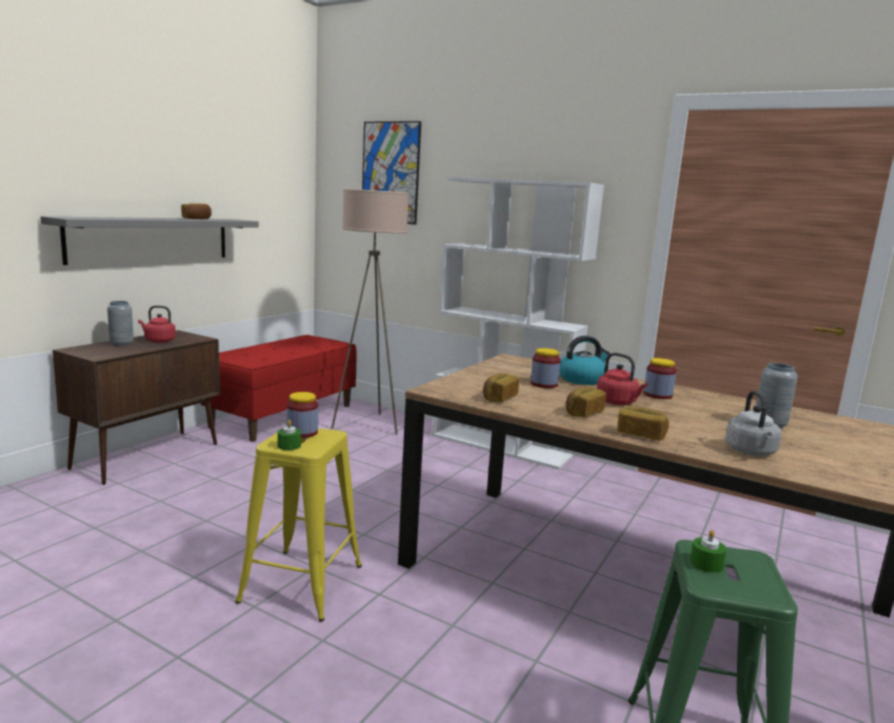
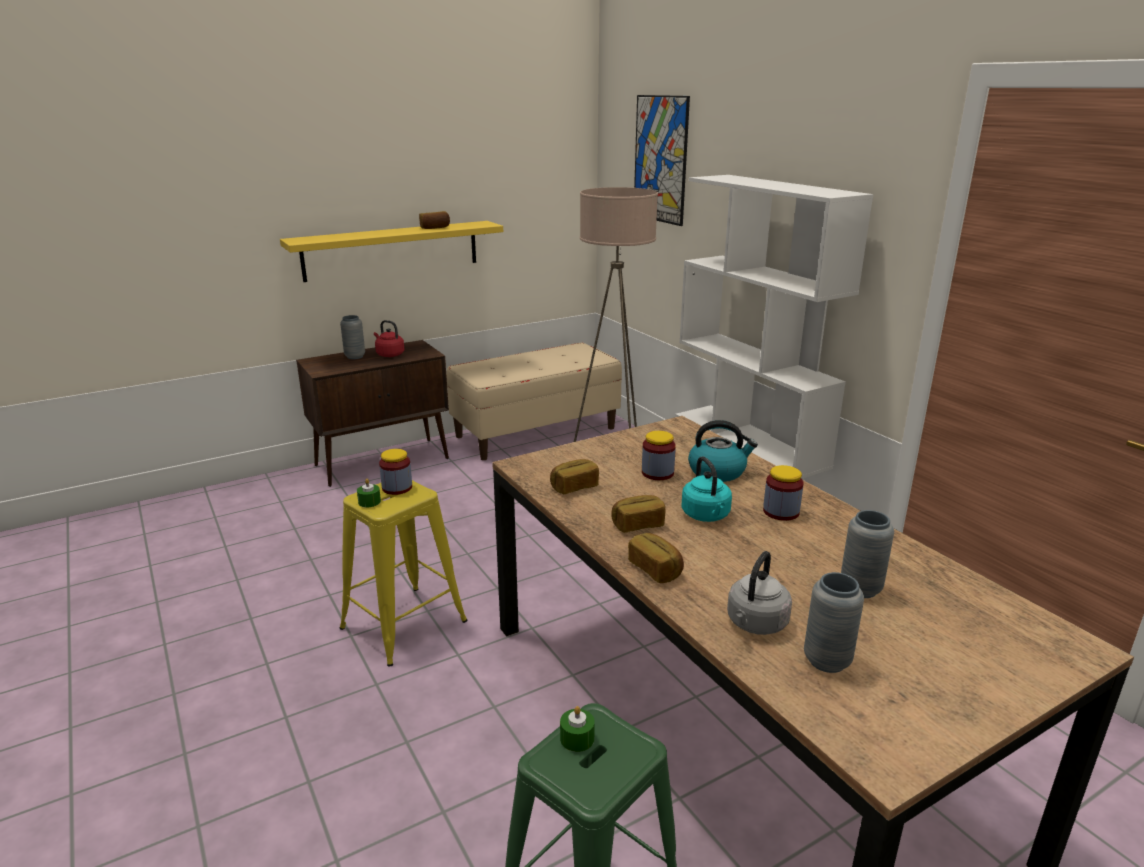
camera: 30 degrees right, 10 degrees up
(152, 239) = (392, 250): grey shelf -> yellow shelf
(283, 415) = (536, 432): red bench -> beige bench
(618, 402) = (706, 516): red kettle -> turquoise kettle
(820, 462) = (827, 661): none -> grey vase

